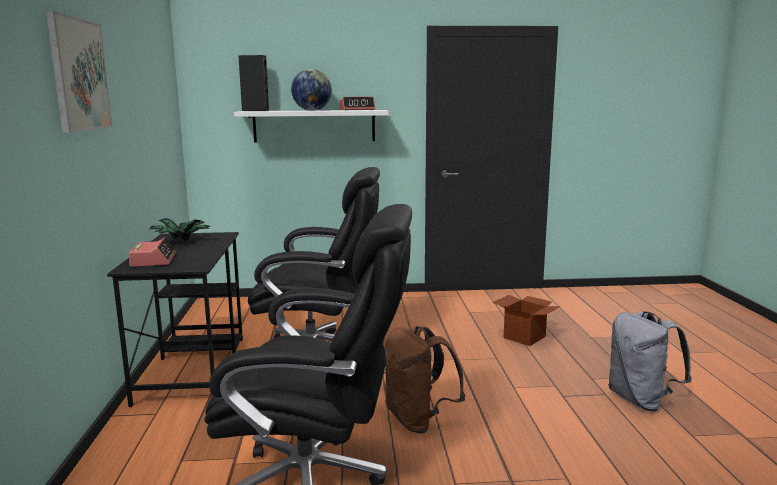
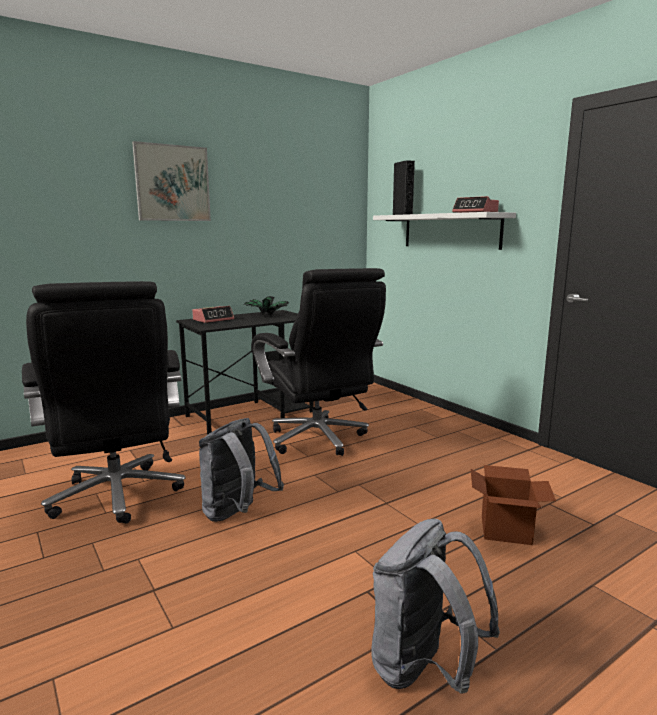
camera: 60 degrees right, 0 degrees up
(312, 110) = (434, 213): globe -> none
(418, 420) = (237, 514): brown backpack -> grey backpack

